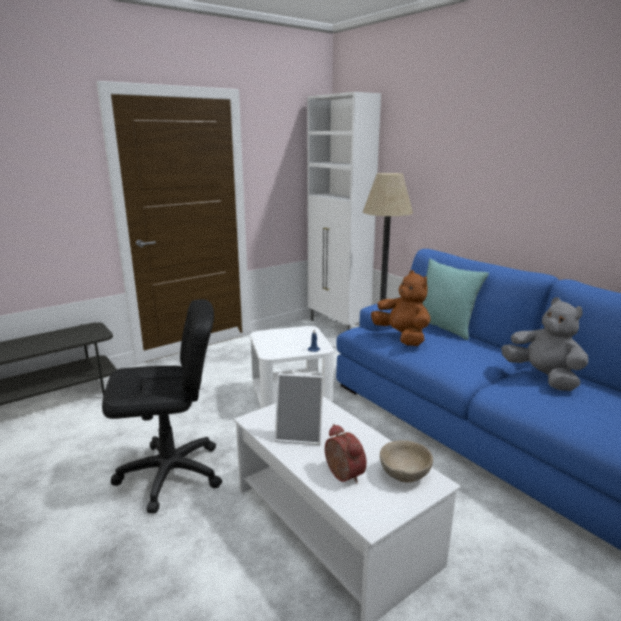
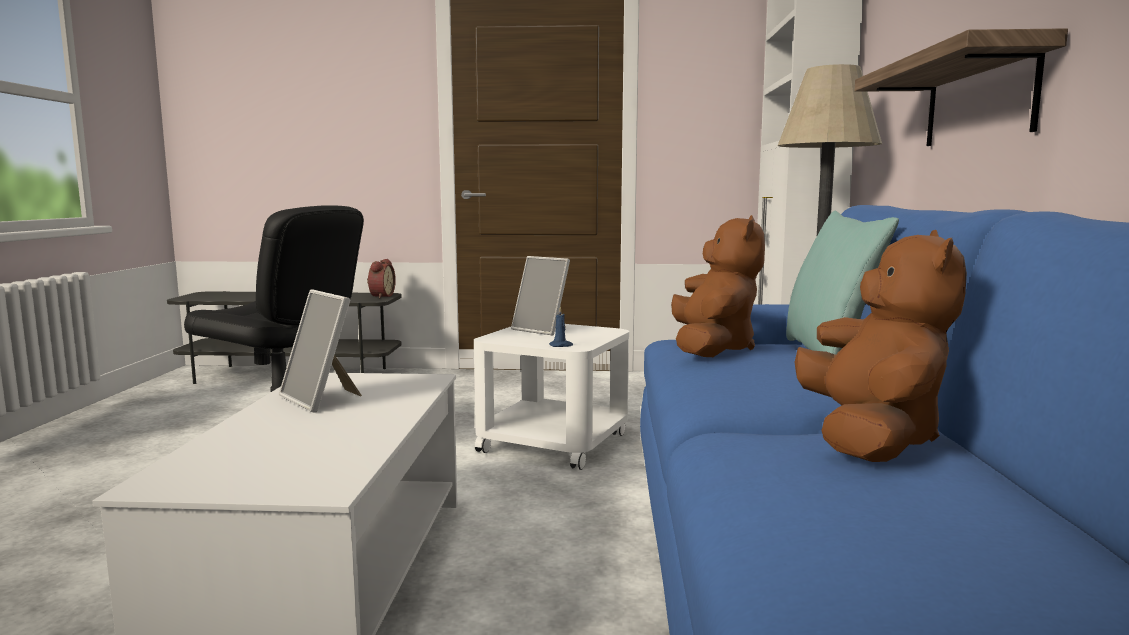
camera: 40 degrees right, 10 degrees down
(277, 338) = (543, 330): none -> picture frame
(342, 475) = (253, 441): alarm clock -> alarm clock (380, 296)
(404, 474) = (318, 466): beige bowl -> none
(485, 208) = (978, 99): none -> shelf
(543, 377) = (869, 438): grey plush toy -> brown plush toy

